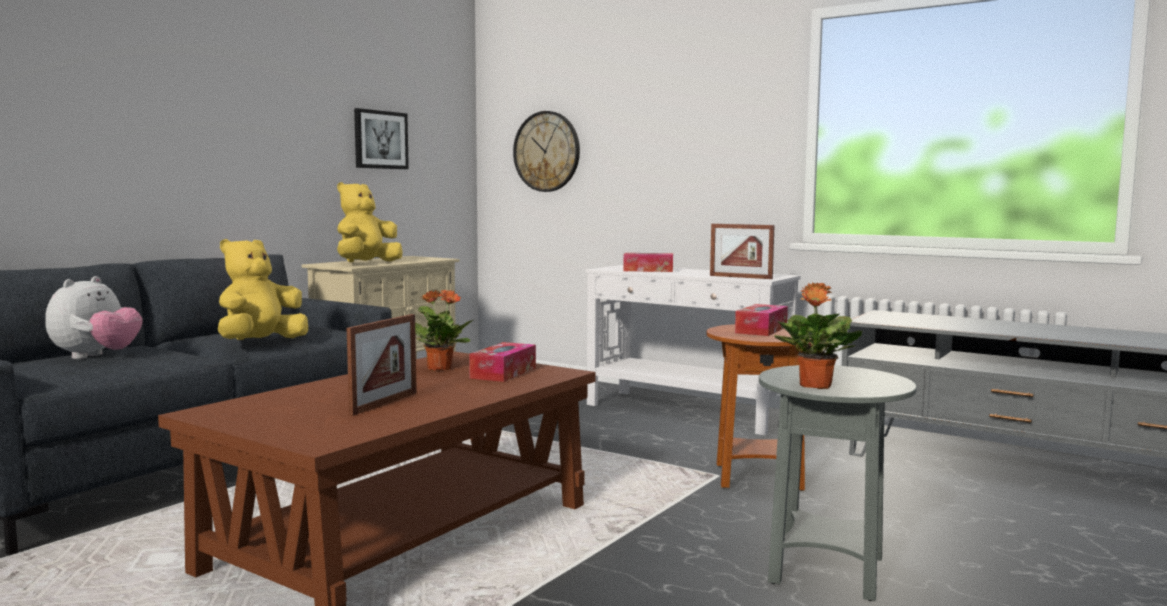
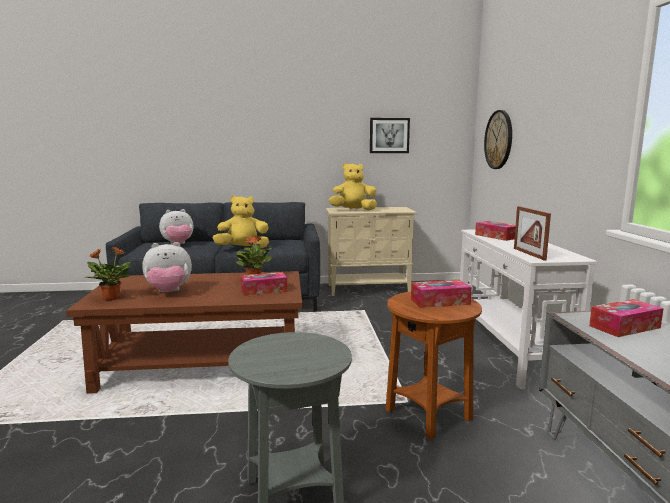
camera: 50 degrees right, 5 degrees up
(384, 403) = (168, 292): picture frame -> plush toy
(814, 386) = (254, 354): potted plant -> potted plant (110, 298)
(908, 319) = (624, 327): none -> tissue box

